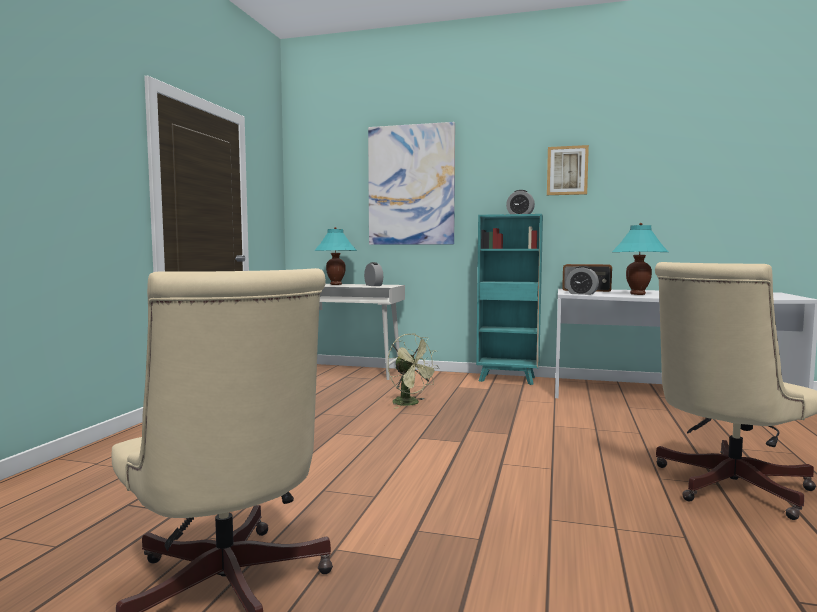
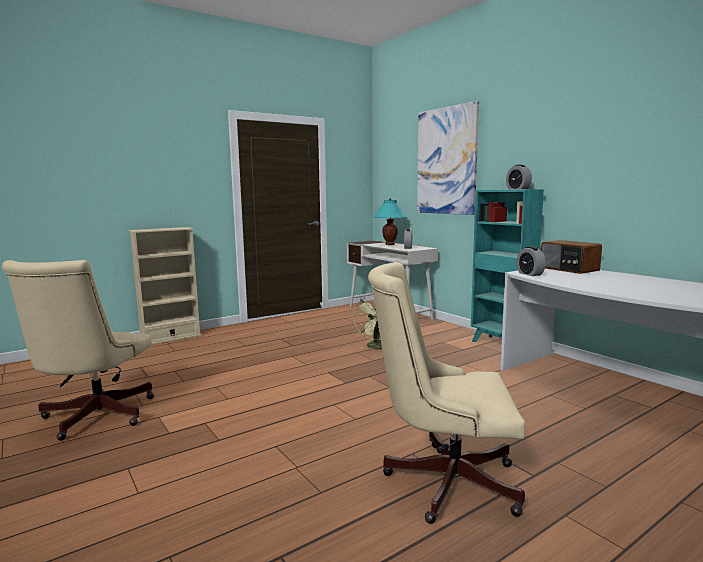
camera: 40 degrees right, 5 degrees up
(83, 456) = (171, 338): none -> beige bookcase
(567, 170) = (571, 141): picture -> none
(638, 294) = (588, 281): turquoise table lamp -> none

